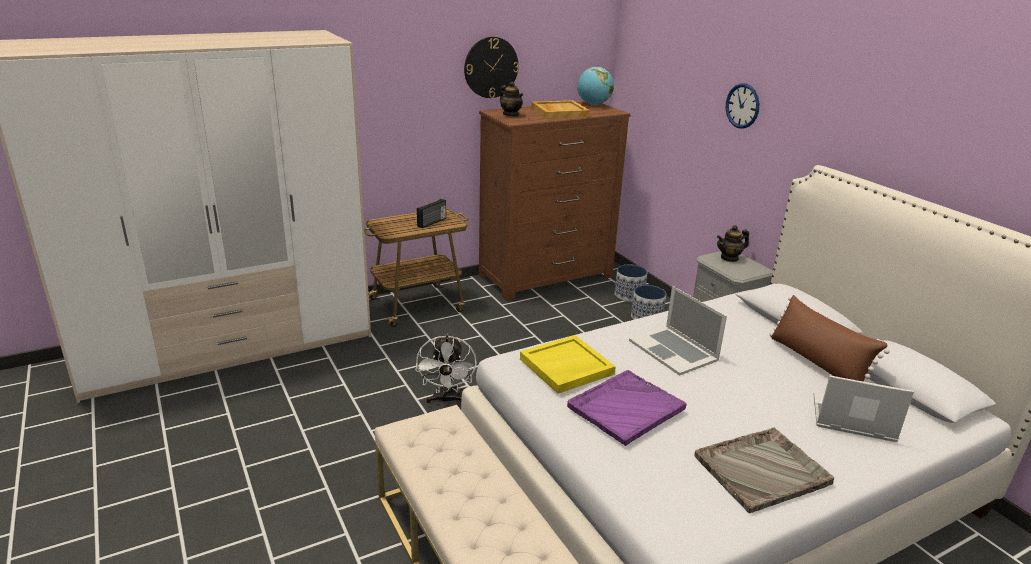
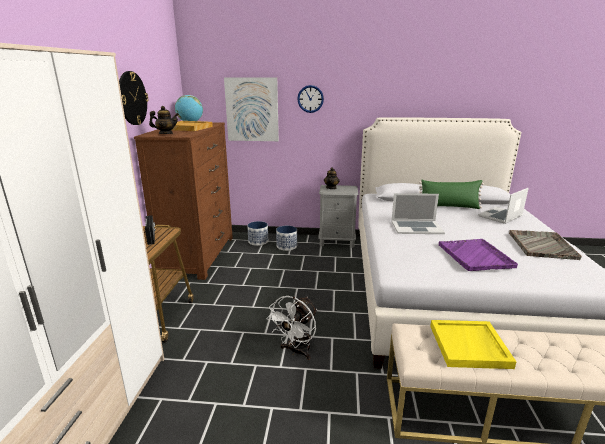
camera: 55 degrees left, 5 degrees down
(447, 400) = (296, 351): white fan -> white fan turned 90 degrees clockwise
(566, 367) = (419, 257): yellow tray -> yellow tray (470, 346)
(675, 103) = (252, 110): none -> picture
(817, 363) = (448, 206): brown pillow -> green pillow

